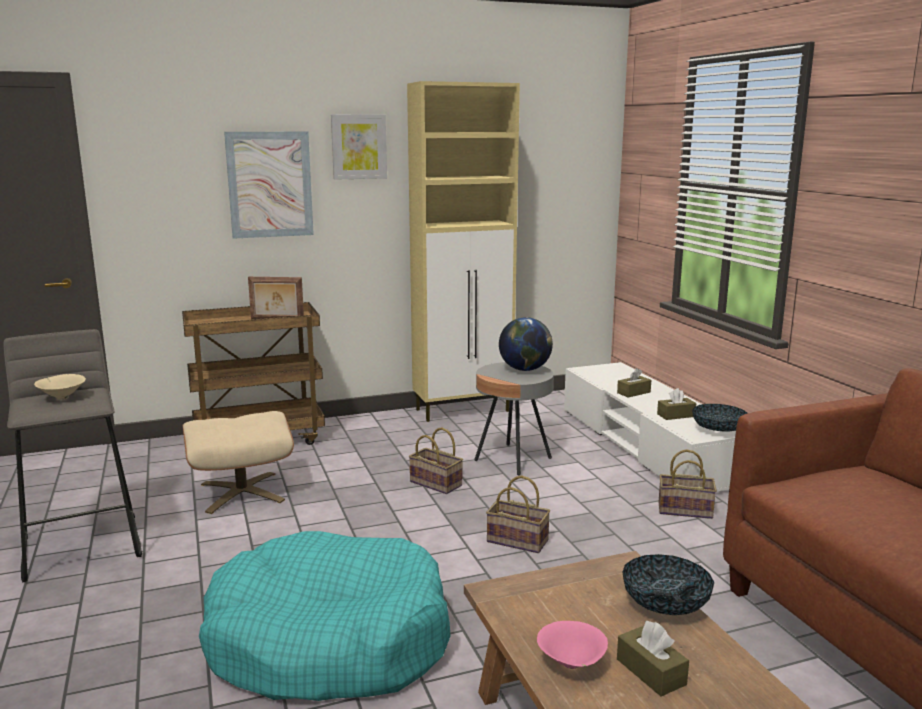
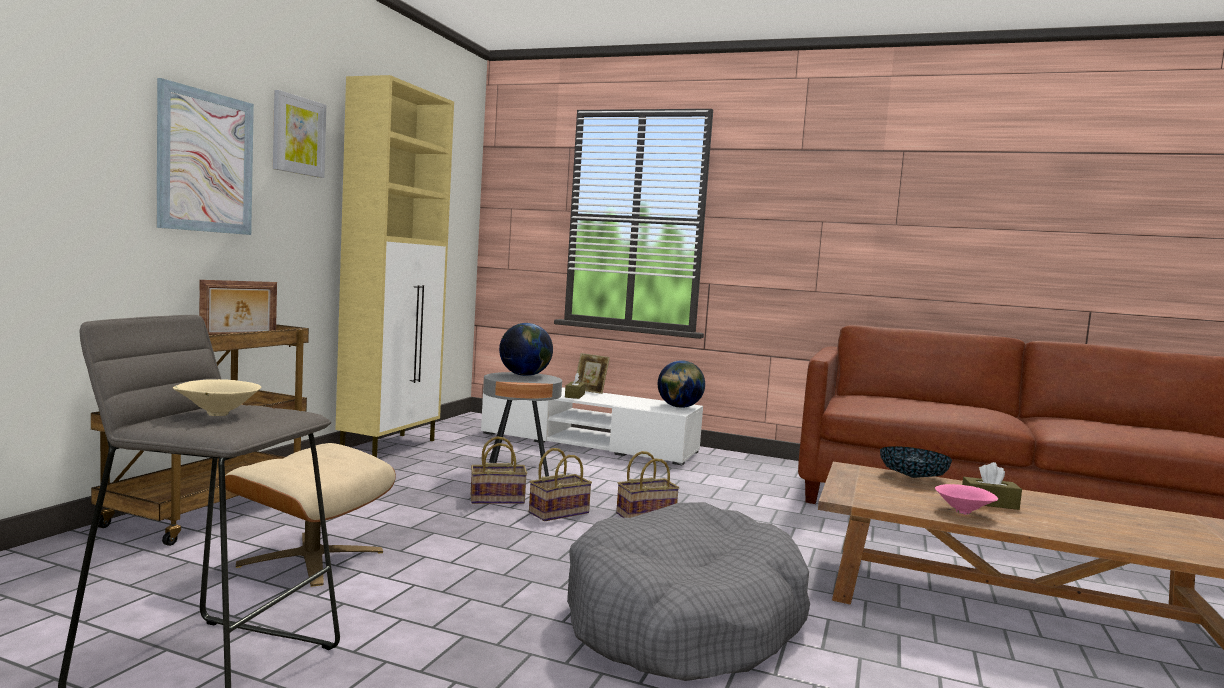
camera: 50 degrees left, 10 degrees down
(329, 641) = (683, 620): turquoise dog bed -> grey dog bed
(669, 388) = (590, 391): none -> picture frame
(676, 415) = (635, 403): brown tissue box -> none
(686, 510) = (694, 471): basket -> basket (559, 512)
(718, 430) = (679, 407): bowl -> globe

